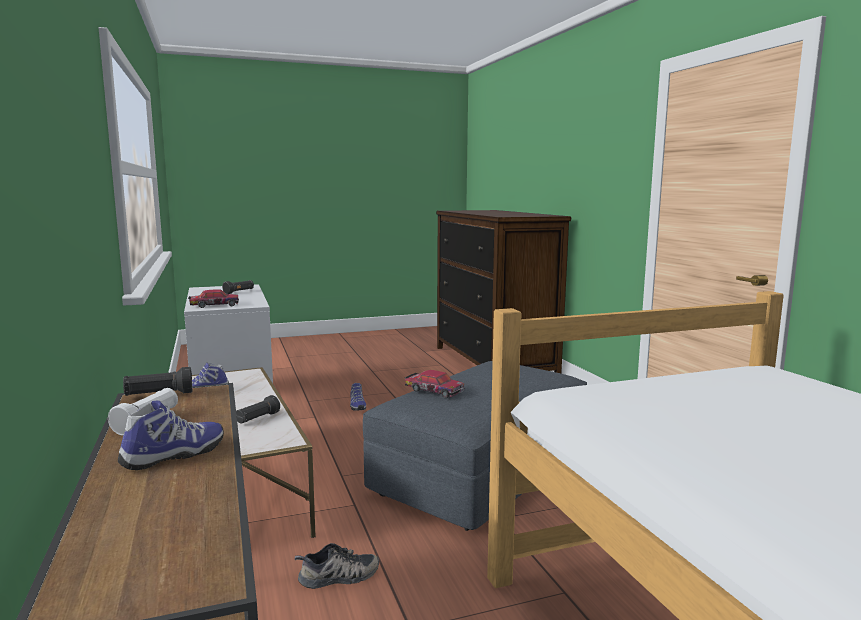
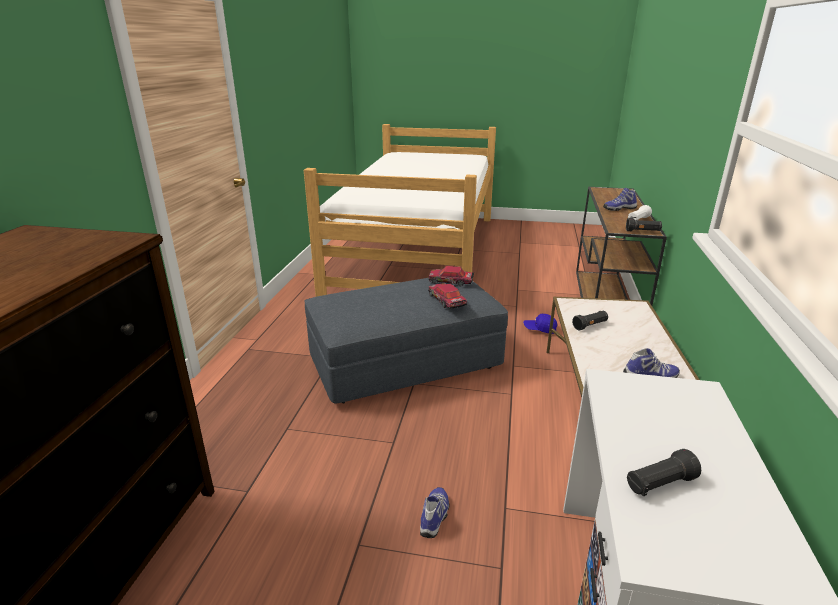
camera: 150 degrees left, 15 degrees up
(214, 305) = (680, 397): toy car -> toy car (451, 281)
(338, 577) = (539, 329): shoe -> blue cap

